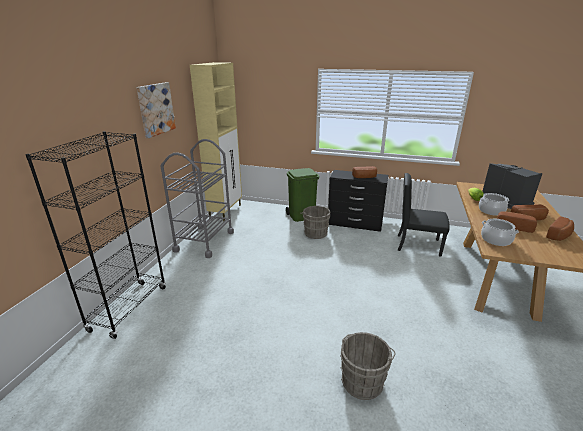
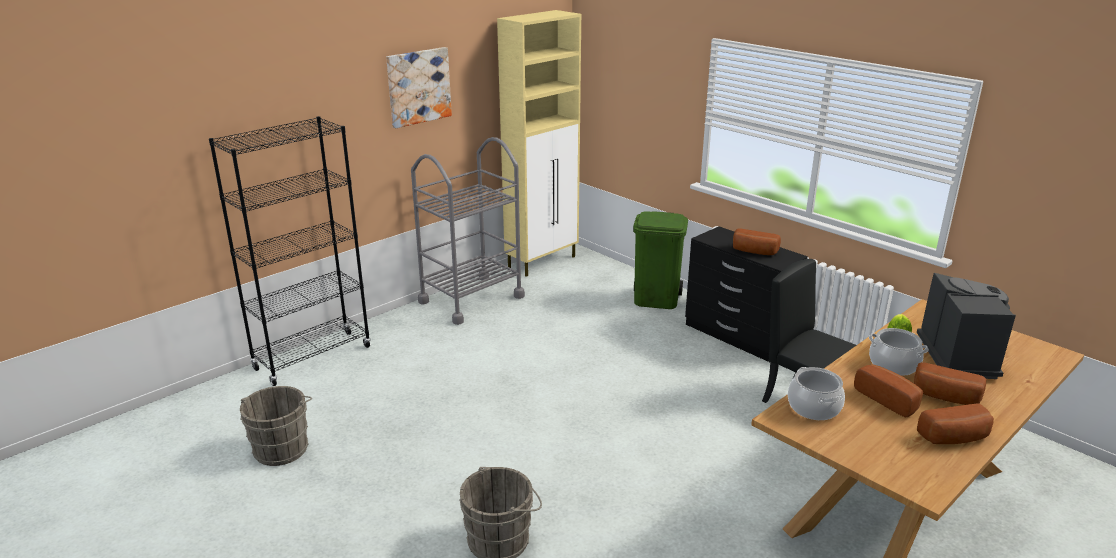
camera: 30 degrees right, 0 degrees up
(315, 232) = (649, 332): grey bucket -> grey bucket (282, 447)

